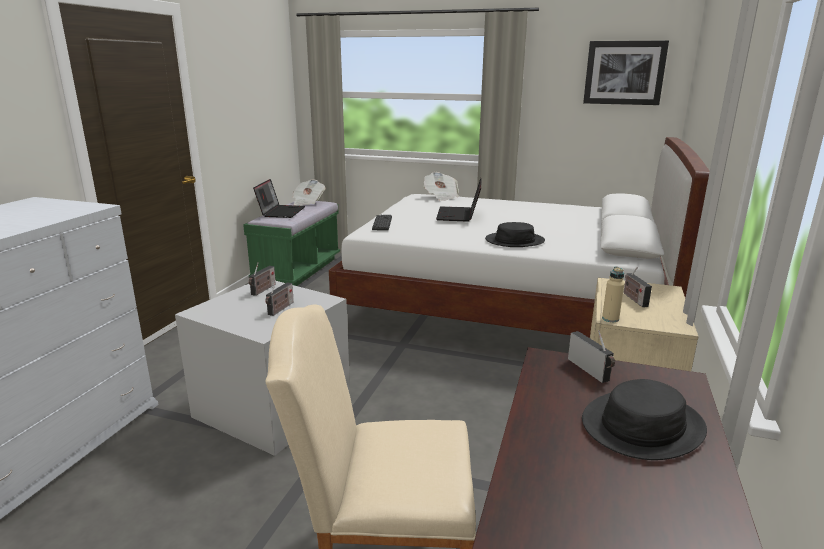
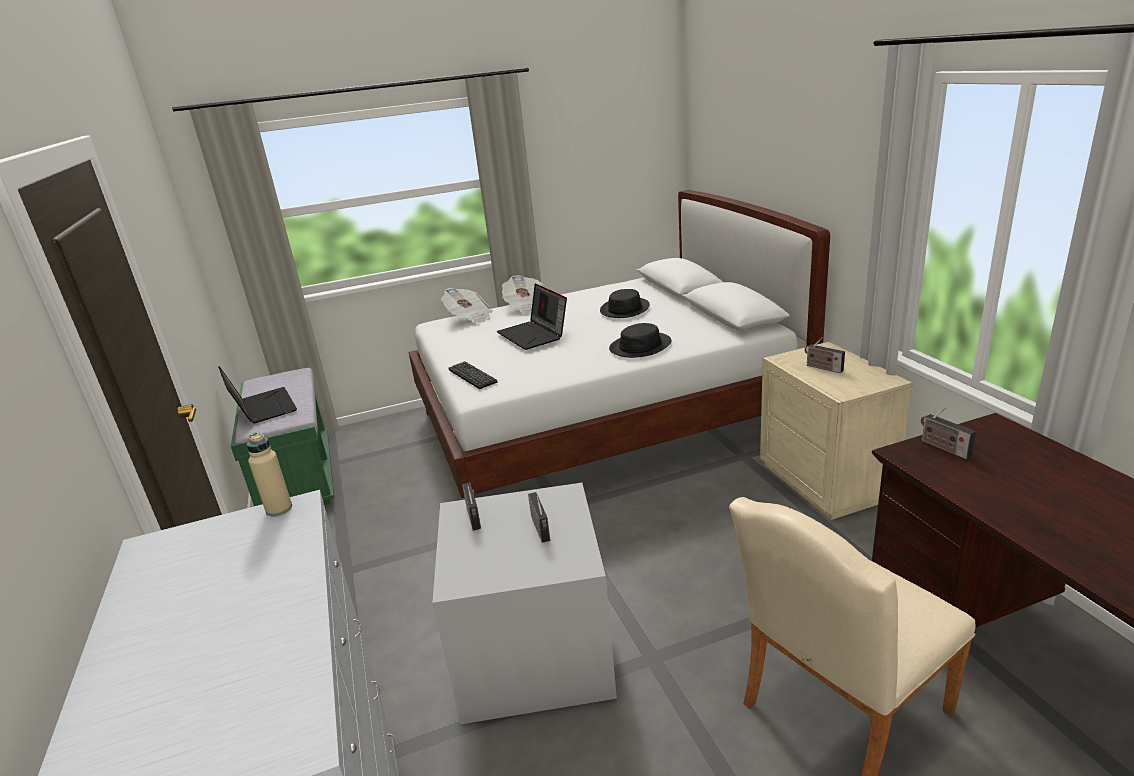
camera: 35 degrees left, 5 degrees up
(307, 202) = (272, 380): newspaper -> newspaper (526, 307)
(590, 371) = (943, 448): radio -> radio turned 150 degrees counterclockwise
(610, 319) = (841, 394): beige bottle -> beige bottle (279, 509)
(624, 73) = (624, 130): picture -> none
(643, 426) = (1042, 473): black hat -> black hat (625, 309)

